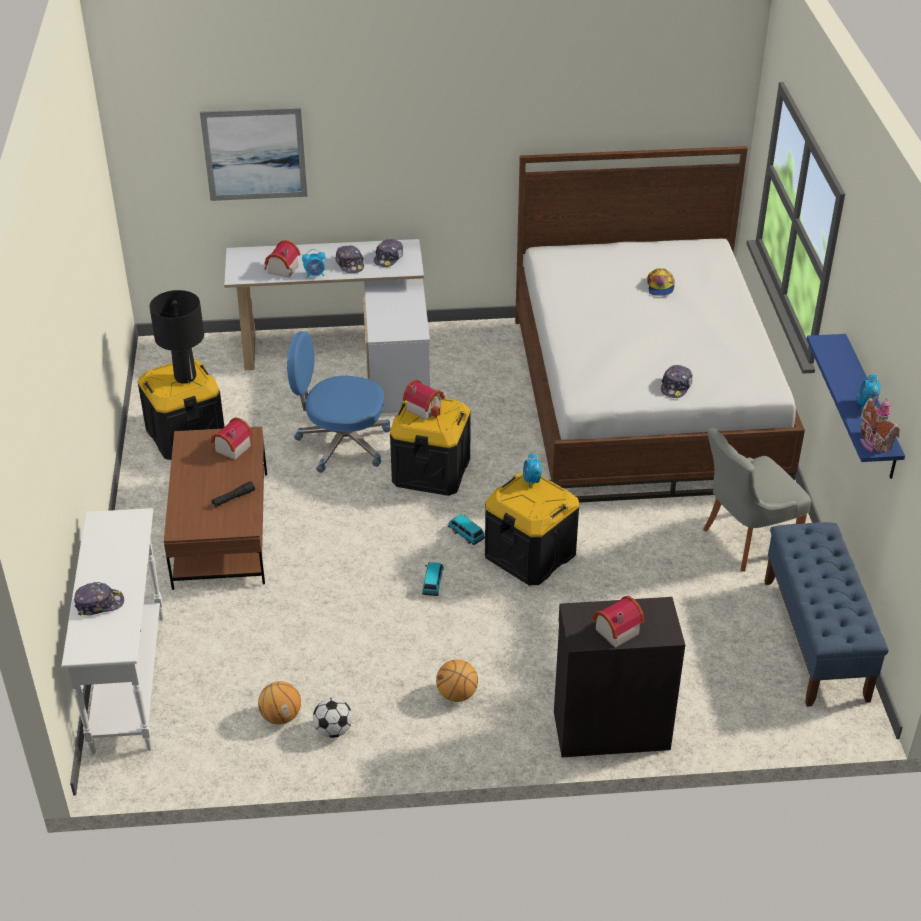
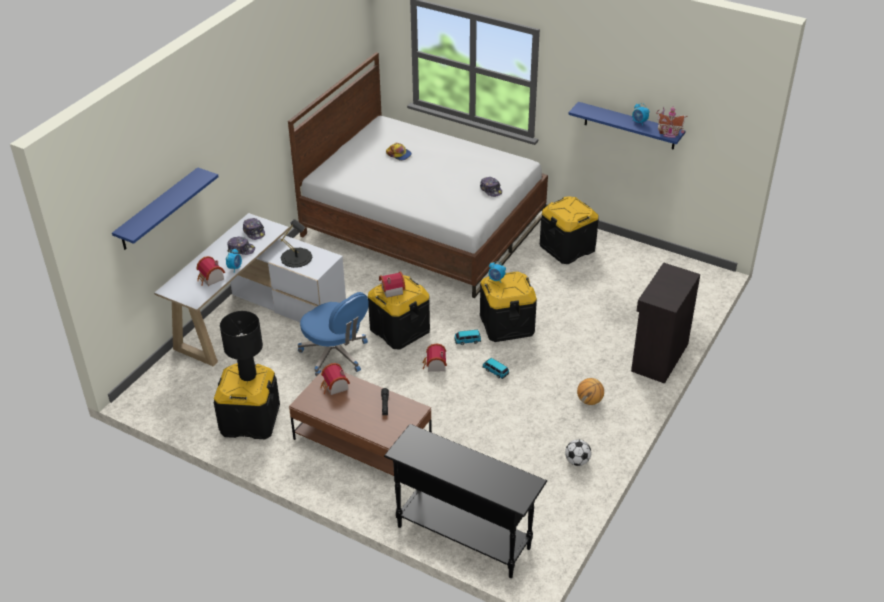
camera: 55 degrees left, 0 degrees up
(99, 603) = (481, 478): cap -> none
(129, 682) = (463, 536): white console table -> black console table
(254, 154) = (158, 210): picture -> blue shelf
(281, 716) = (548, 479): basketball -> none
(341, 443) = (335, 355): blue office chair -> blue office chair turned 90 degrees counterclockwise
(391, 310) = (296, 257): none -> black table lamp
(614, 630) = (672, 291): toy house -> toy house (434, 365)
(746, 541) = (567, 248): grey chair -> black storage box
(815, 640) = (654, 262): blue bench -> none

